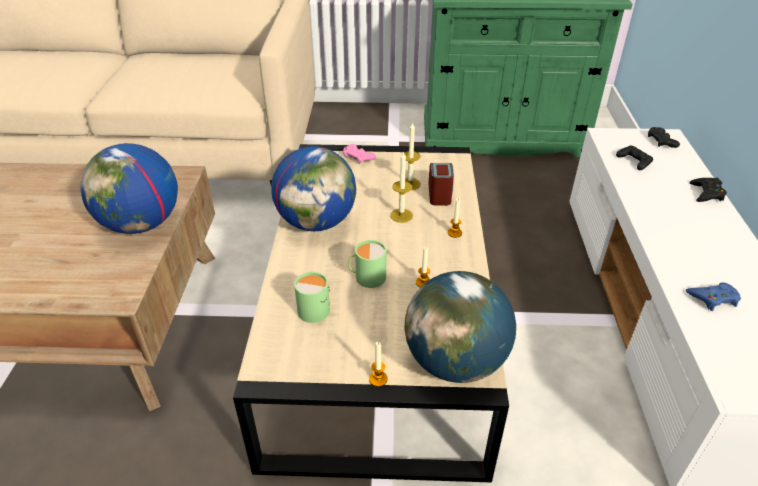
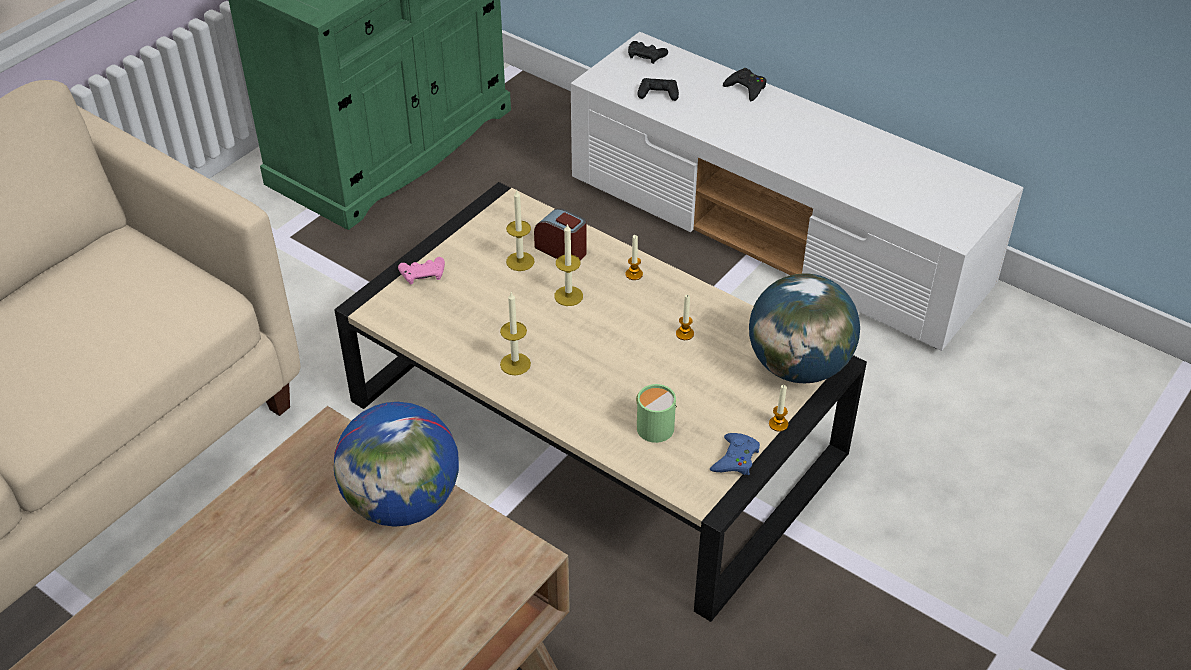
camera: 55 degrees left, 5 degrees up
(317, 222) = (515, 364): globe -> candle
(367, 277) = (640, 368): green mug -> none
(713, 298) = (865, 179): blue game controller -> blue game controller (735, 459)

